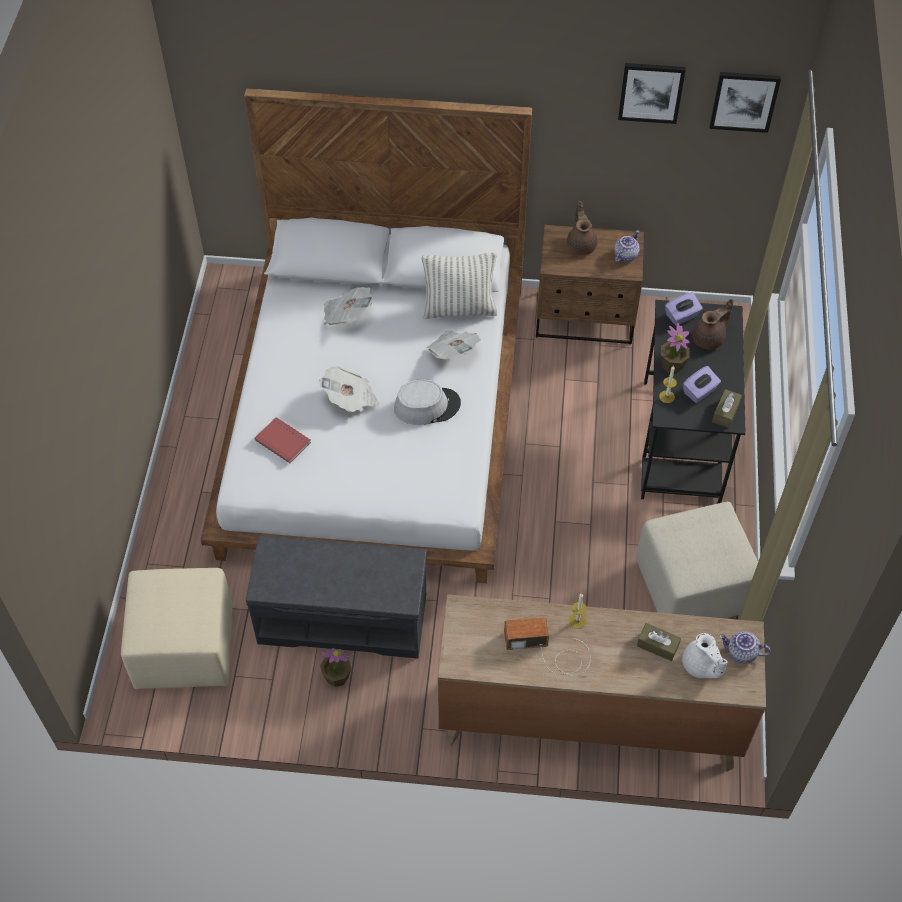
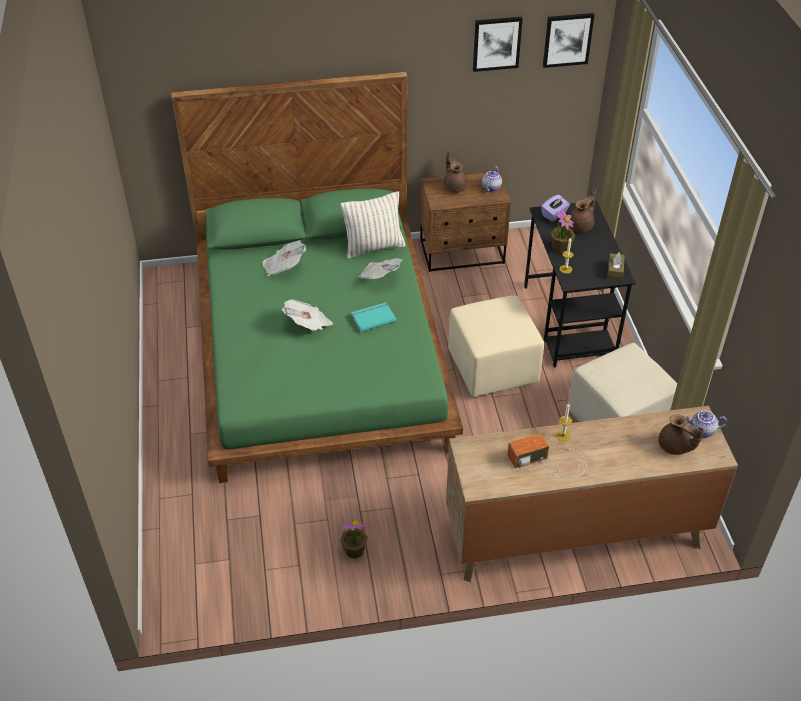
camera: 15 degrees left, 10 degrees down
(184, 646) = (212, 556): beige ottoman -> beige ottoman (491, 367)
(283, 440) = (262, 363): red book -> none
(344, 617) = (345, 503): grey bench -> none
(376, 417) = (320, 351): white bed -> green bed
(427, 406) = (373, 318): grey hat -> turquoise book
(657, 645) = (634, 439): brown tissue box -> none
(700, 392) = (589, 261): purple tissue box -> none
(701, 666) = (675, 447): white teapot -> brown teapot

